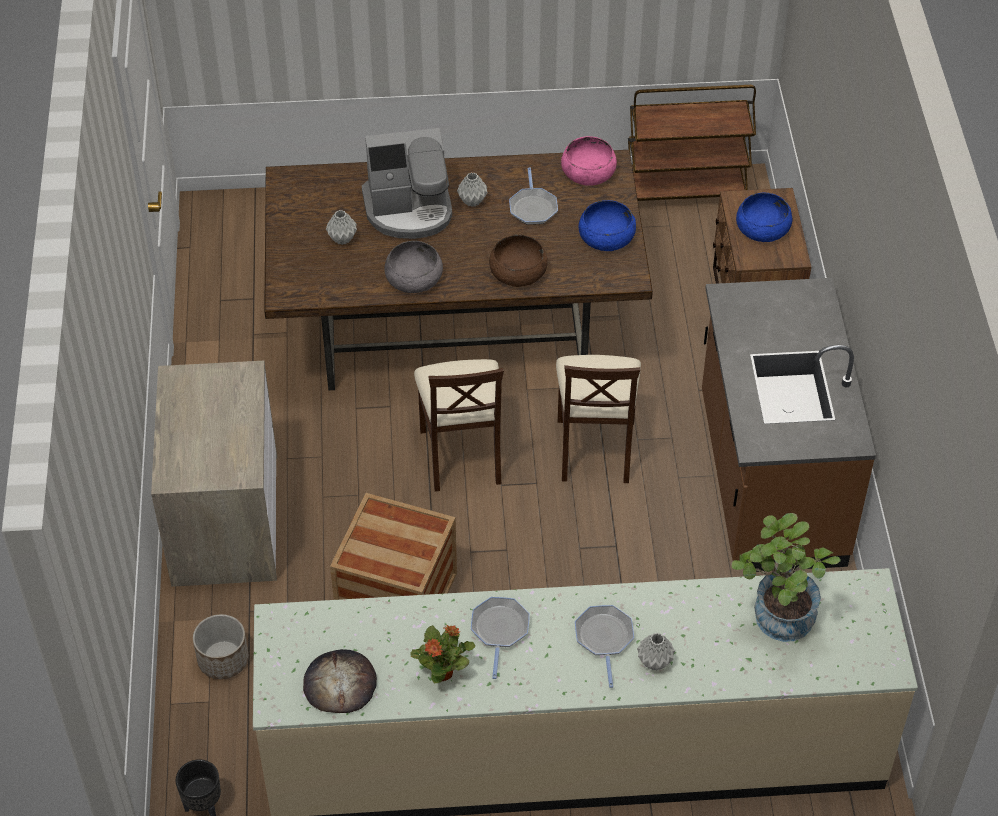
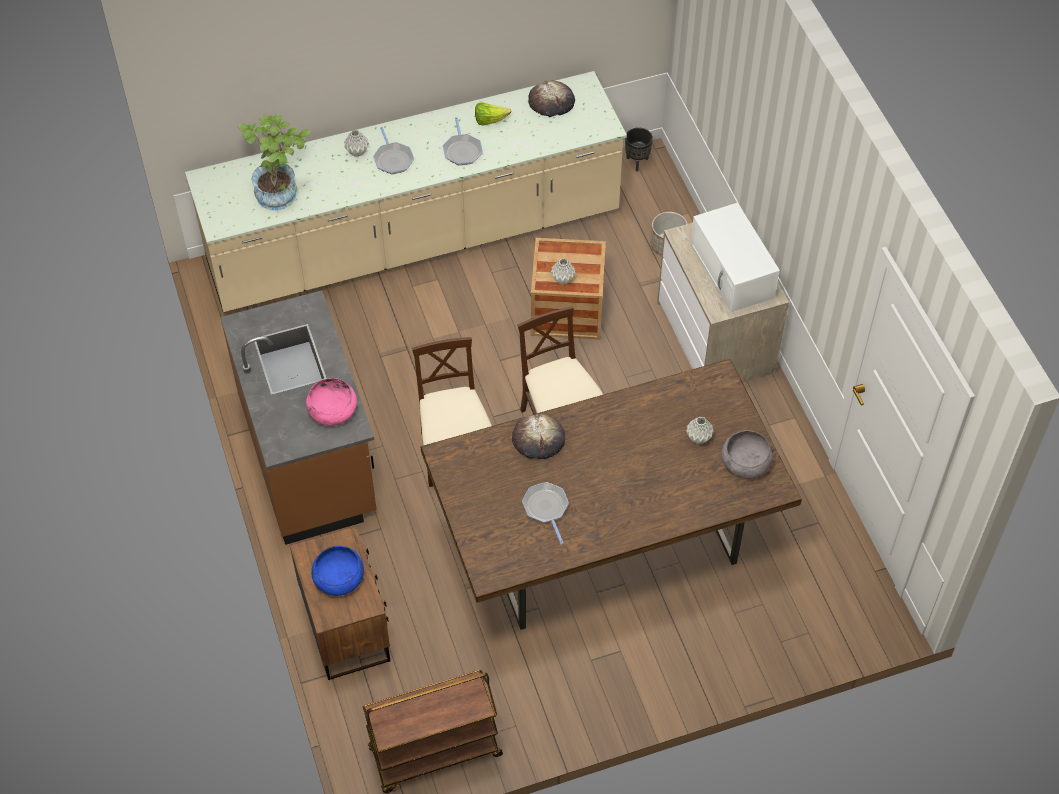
camera: 165 degrees right, 5 degrees up
(204, 415) = (733, 271): none -> white microwave
(409, 210) = (654, 480): coffee machine -> none
(414, 278) = (623, 414): grey bowl -> grey bowl (745, 462)
(443, 672) = (490, 120): potted plant -> lettuce
(473, 201) = (601, 503): grey vase -> grey vase (562, 280)
(518, 272) = (538, 439): brown bowl -> bread
(588, 172) = (507, 559): pink bowl -> pink bowl (332, 409)
(606, 237) = (472, 491): blue bowl -> none

